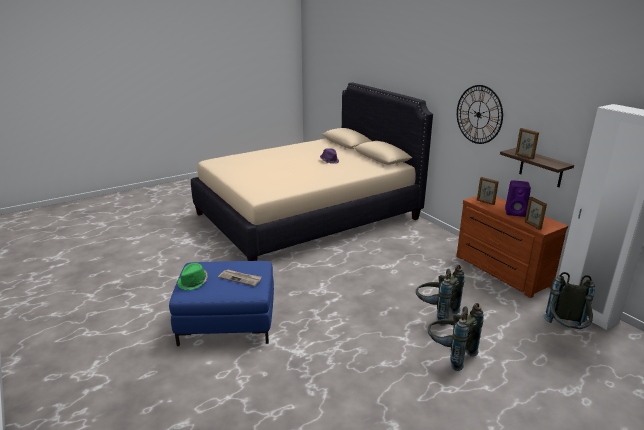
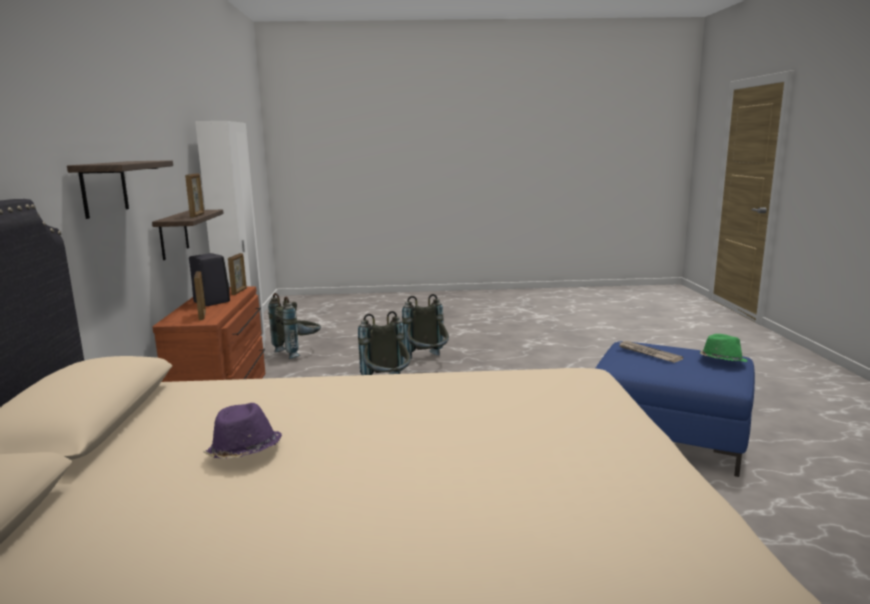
camera: 150 degrees left, 10 degrees down
(479, 114) = (104, 188): wall clock -> shelf
(516, 212) = (210, 302): purple speaker -> black speaker

